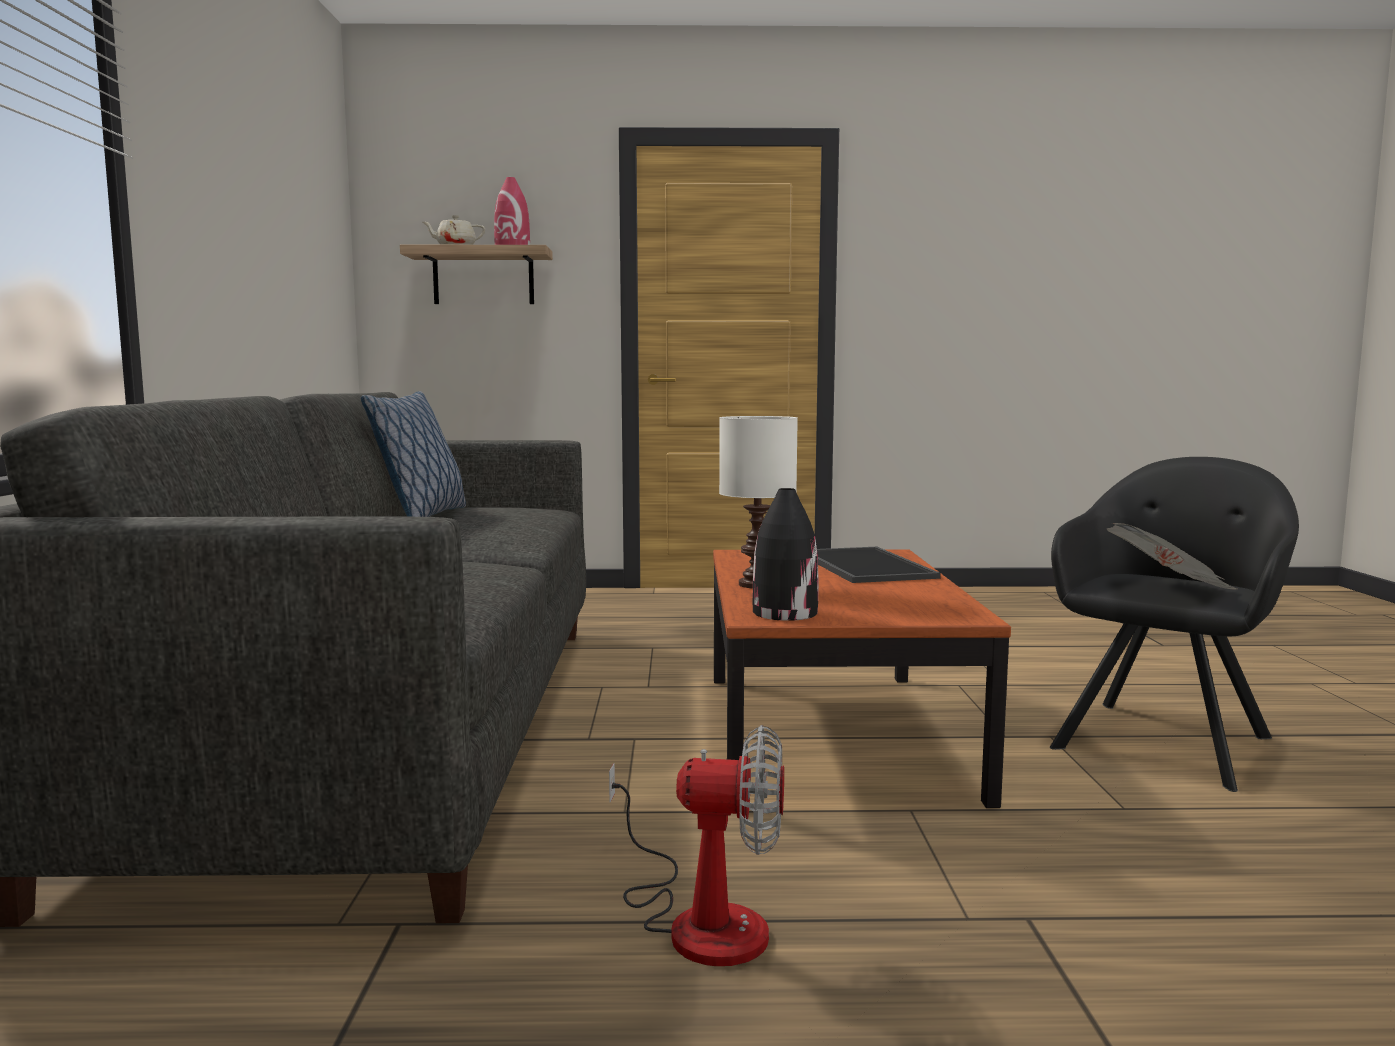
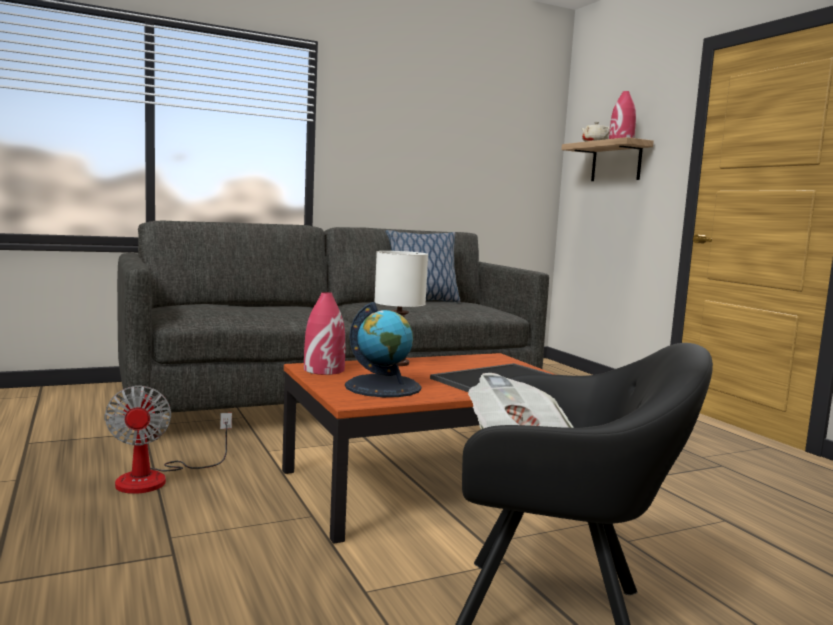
camera: 65 degrees right, 0 degrees up
(784, 613) = (323, 370): black vase -> red vase
(893, 600) = (383, 386): none -> globe

